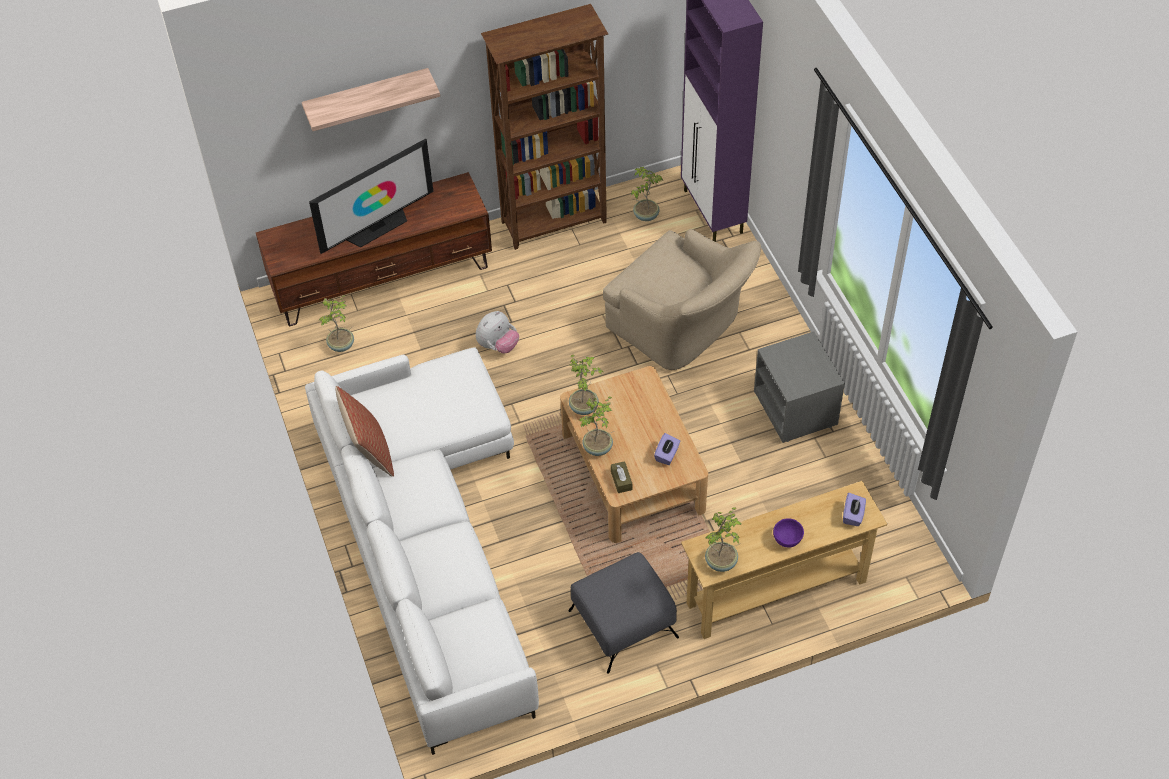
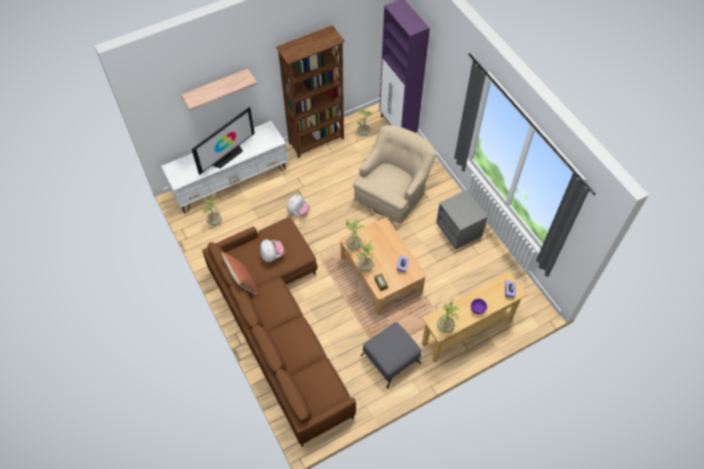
camera: 10 degrees left, 5 degrees up
(382, 278) = (230, 181): brown tv stand -> white tv stand
(430, 542) = (280, 326): white sofa -> brown sofa
(431, 411) = (272, 256): none -> plush toy
(682, 327) = (393, 192): beige armchair -> beige armchair turned 90 degrees counterclockwise

